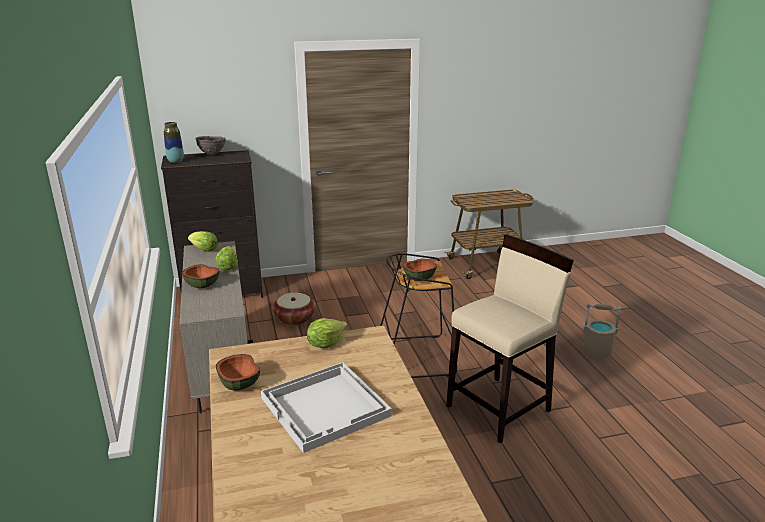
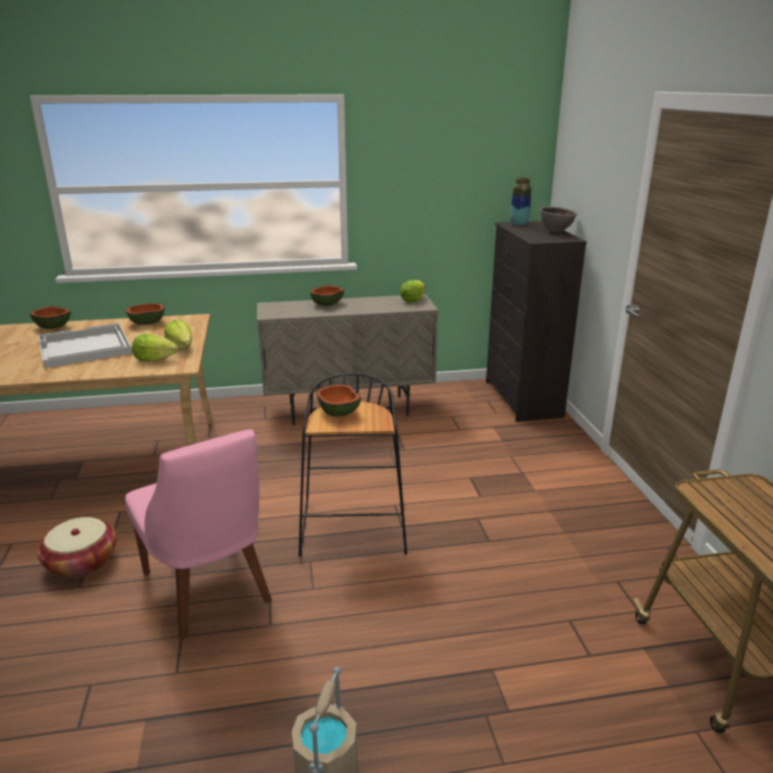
camera: 95 degrees right, 0 degrees up
(228, 267) = (366, 310): lettuce -> lettuce (154, 360)
(239, 462) = (53, 326): none -> bowl
(294, 318) = (462, 442): basket -> basket (81, 562)
(499, 408) = (209, 590): beige stool -> pink chair

